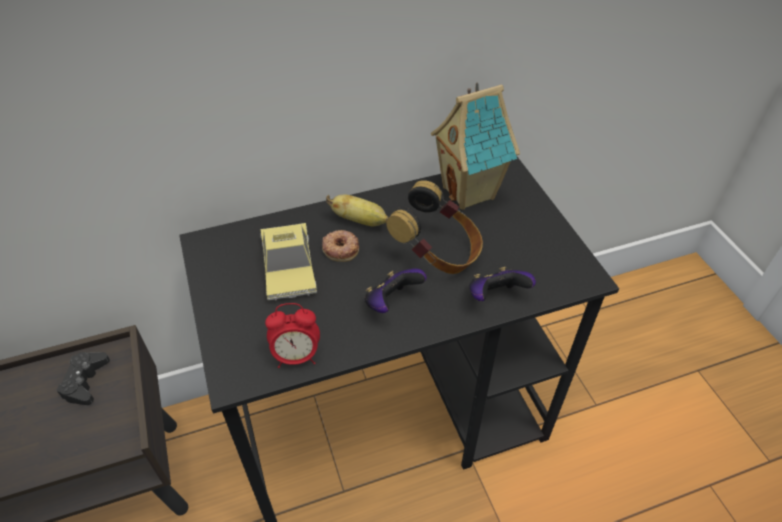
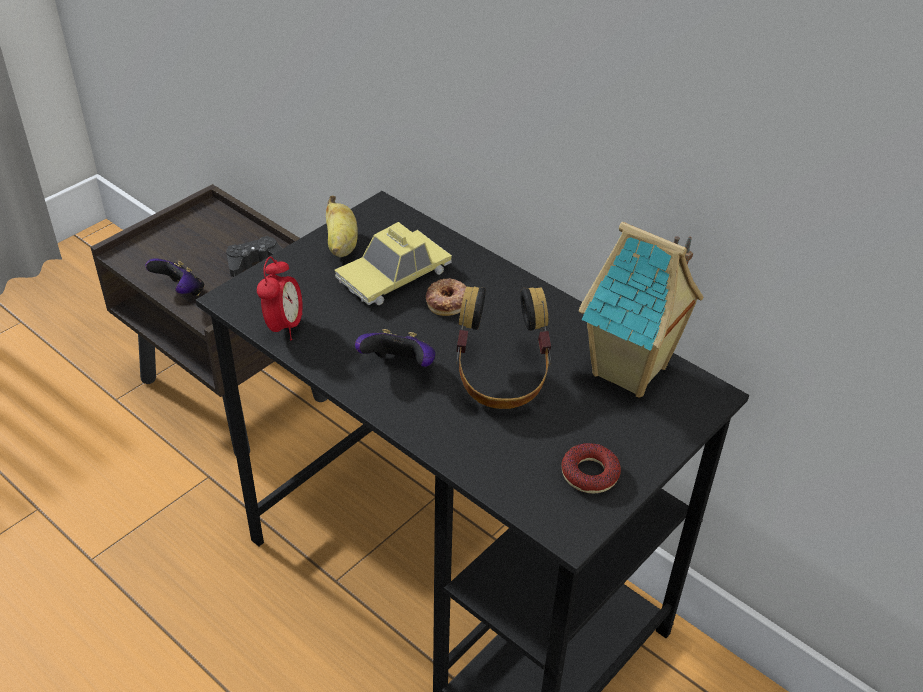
camera: 60 degrees right, 5 degrees down
(296, 356) = (284, 326): alarm clock -> alarm clock turned 135 degrees counterclockwise
(360, 221) = (501, 299): banana -> banana (341, 245)
(495, 296) = (469, 449): game controller -> game controller (180, 291)
(546, 248) = (589, 474): none -> donut

